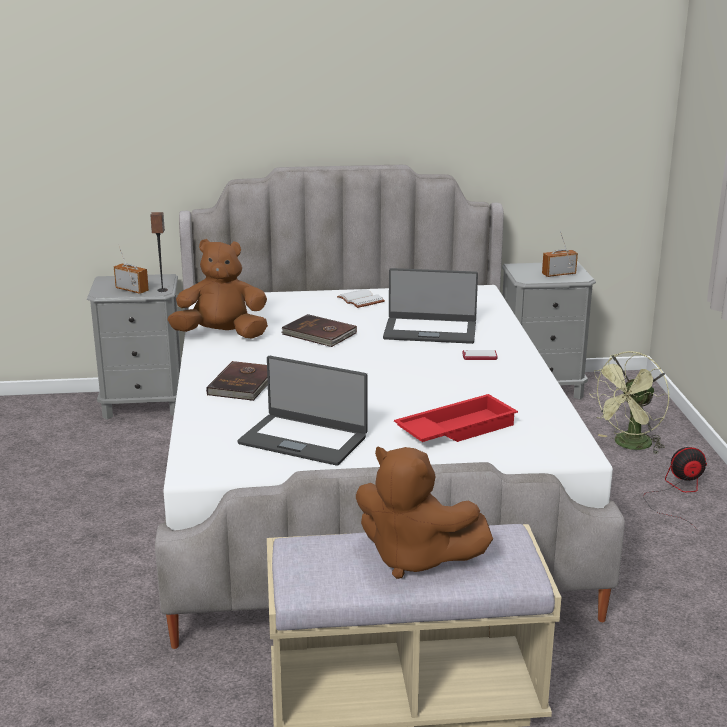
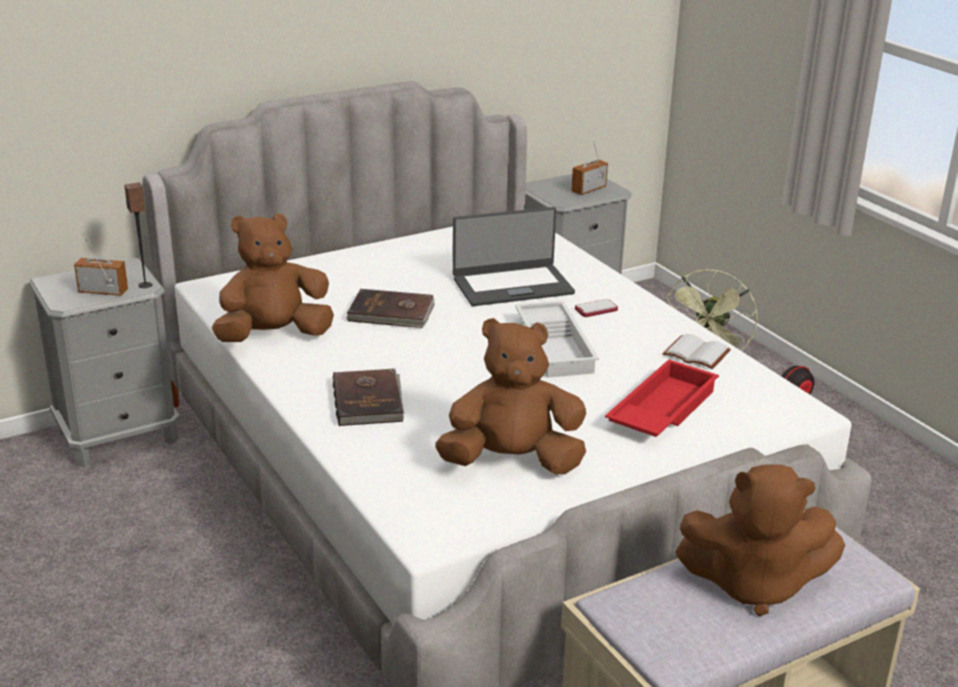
camera: 25 degrees left, 5 degrees up
(303, 439) = (512, 462): laptop -> brown plush toy
(362, 300) = (396, 257): white book -> white book (698, 353)
(420, 374) = (556, 346): none -> white tray

